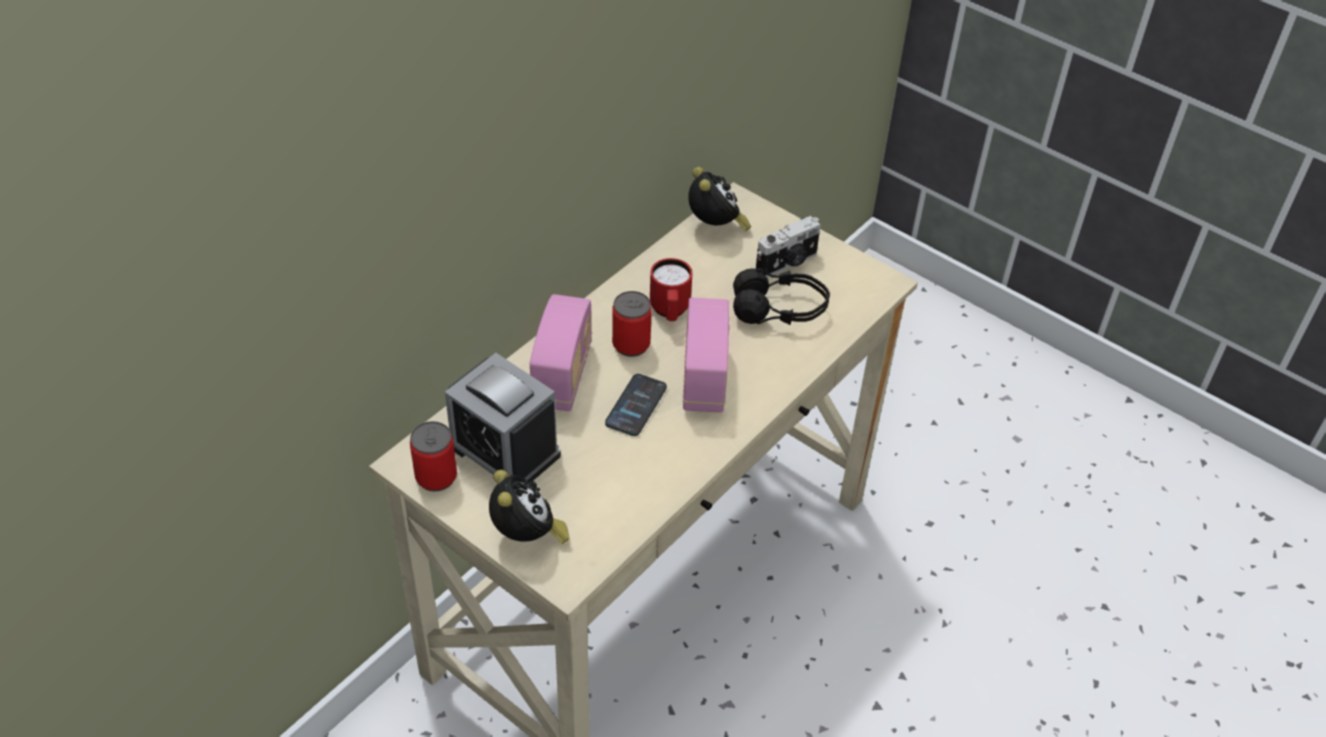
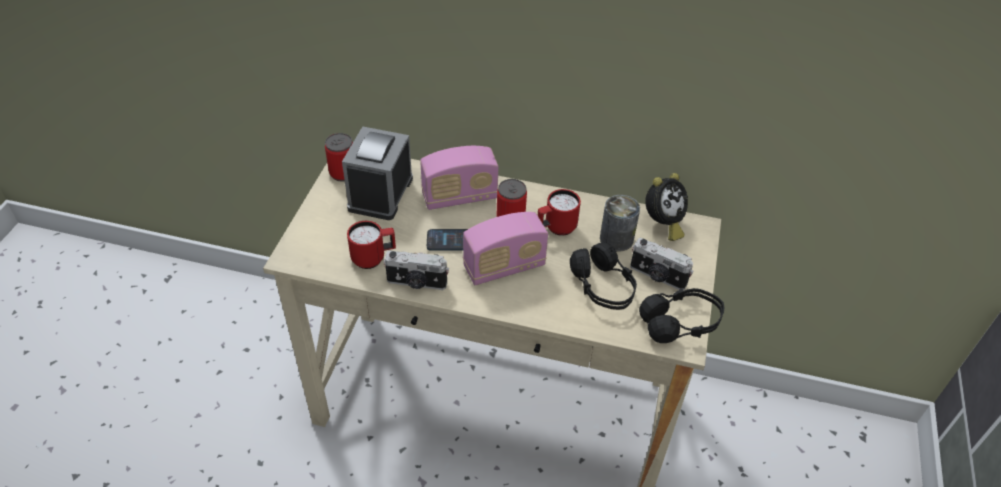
camera: 65 degrees right, 0 degrees up
(527, 536) = (316, 228): alarm clock -> none
(619, 492) = (373, 258): none -> red mug
(685, 464) = (416, 283): none -> camera
(715, 270) = (616, 239): none -> can
(858, 274) = (680, 323): none -> black headphones

